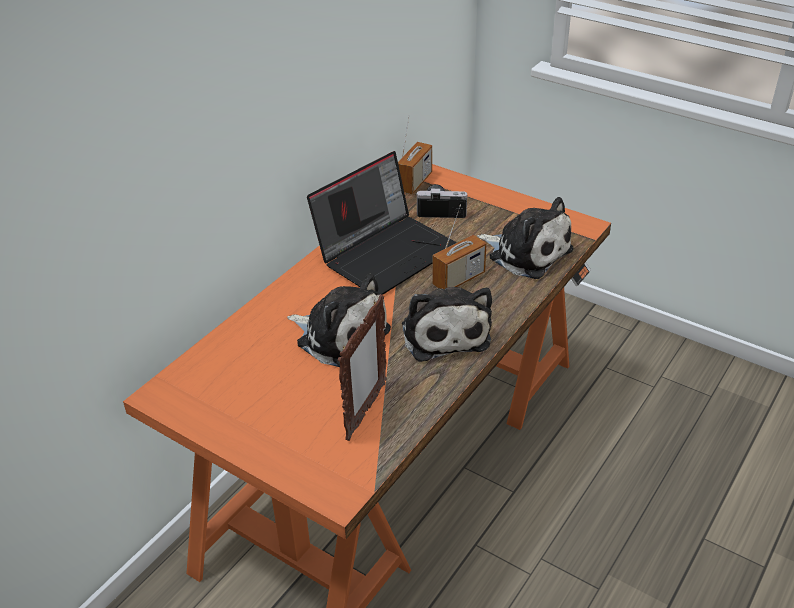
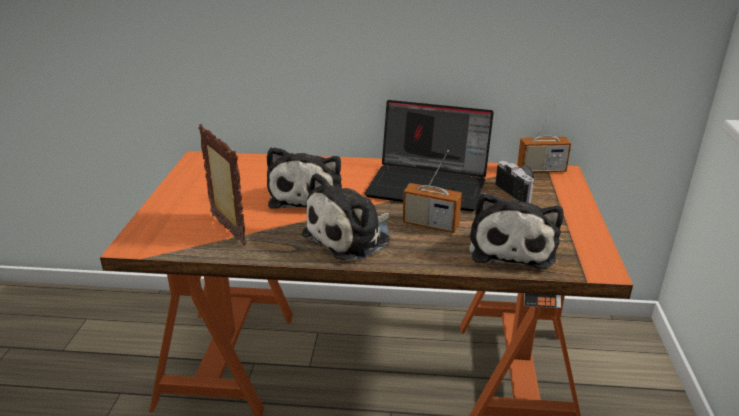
camera: 60 degrees right, 10 degrees down
(365, 411) = (227, 230): picture frame -> picture frame turned 120 degrees counterclockwise

